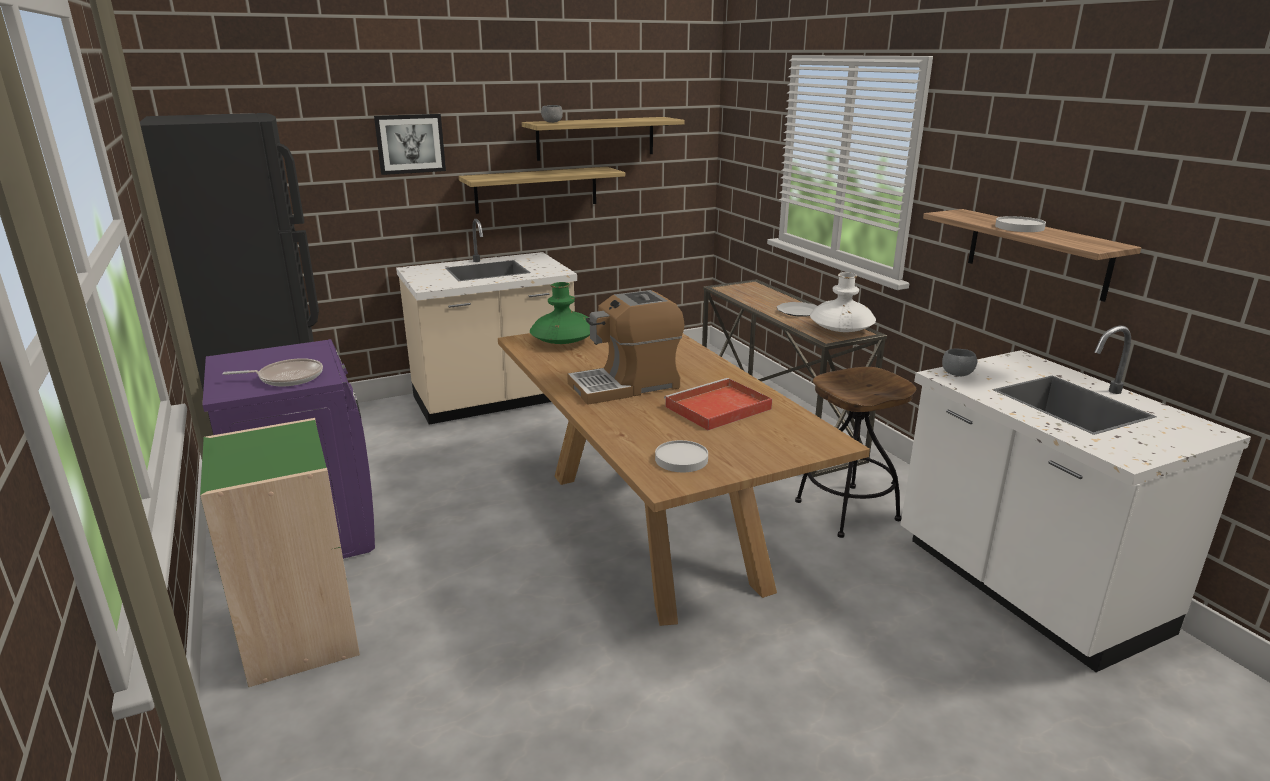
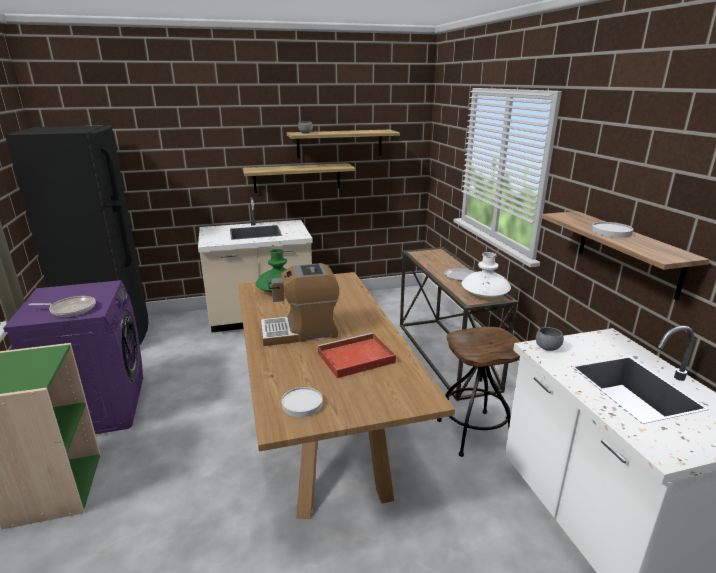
camera: 10 degrees right, 0 degrees up
(410, 143) = (209, 146): picture -> none

